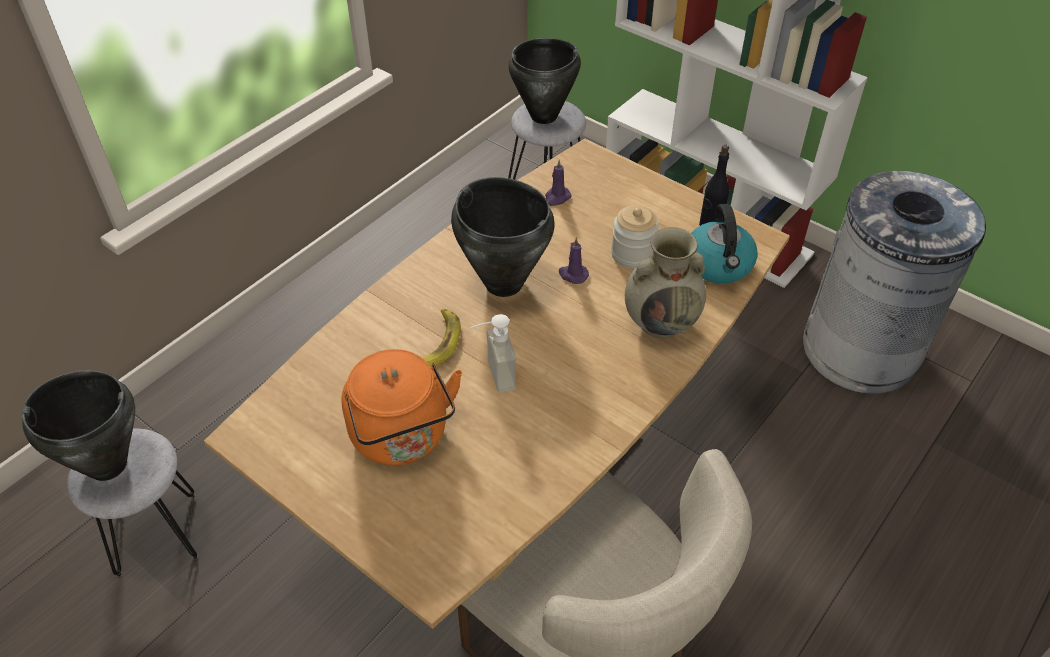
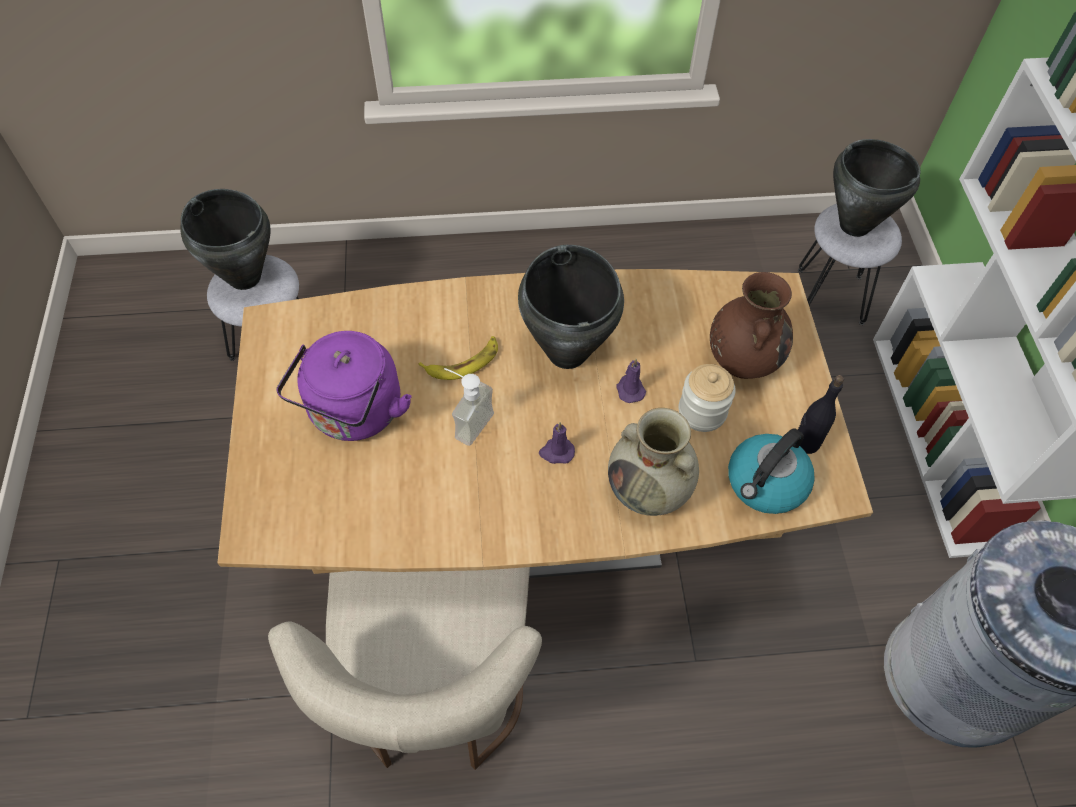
camera: 45 degrees right, 10 degrees up
(402, 438) = (354, 414): orange kettle -> purple kettle
(557, 198) = (702, 311): purple candle -> purple candle (556, 452)
(616, 208) = (742, 359): none -> brown vase

